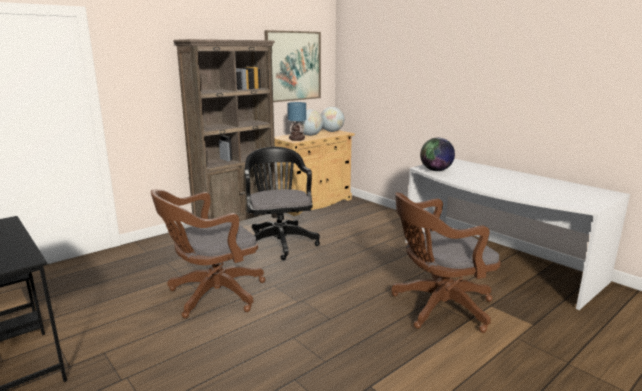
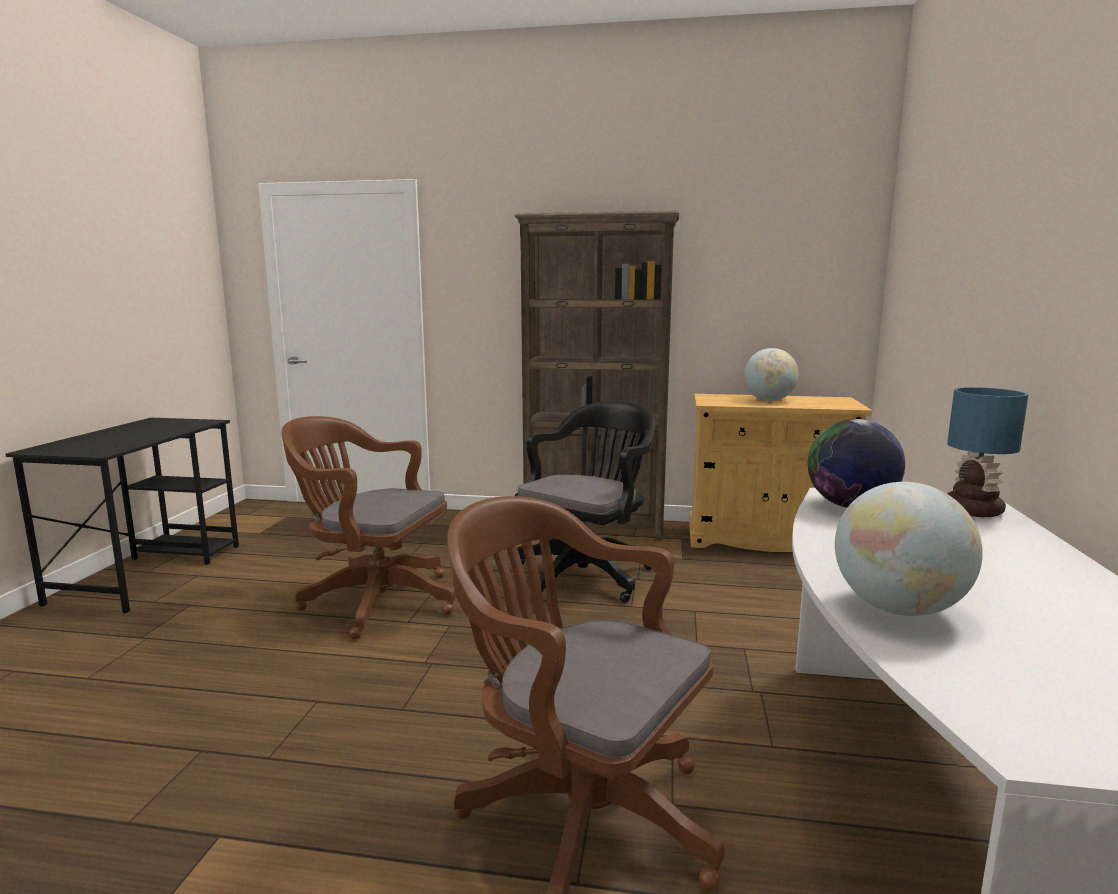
camera: 50 degrees right, 5 degrees down
(293, 66) = (766, 264): picture -> none
(297, 139) = (722, 402): table lamp -> table lamp (975, 511)
(332, 131) = (833, 401): globe -> globe (898, 609)

